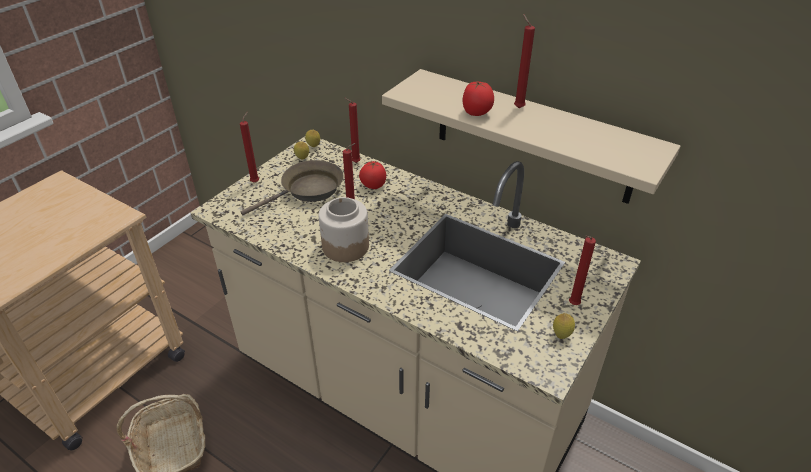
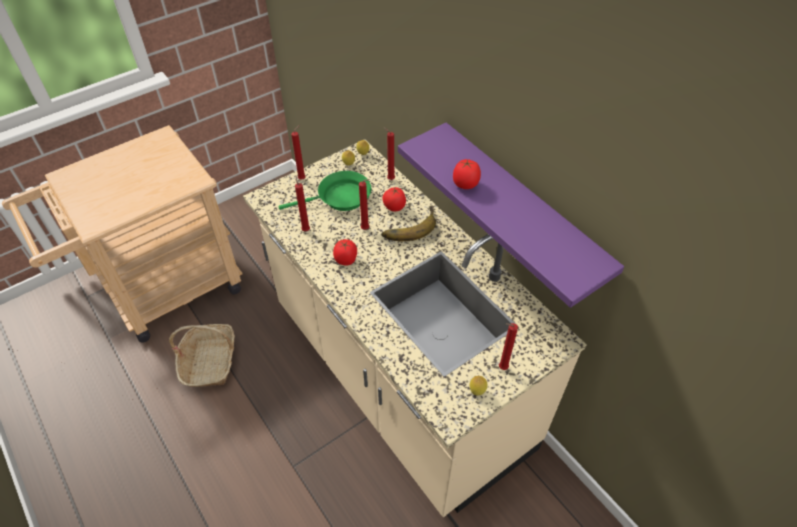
camera: 20 degrees right, 10 degrees up
(308, 190) = (340, 198): brown frying pan -> green frying pan
(345, 246) = (346, 260): jar -> tomato
(398, 199) = (408, 226): none -> banana
(517, 107) = (504, 187): red candle -> red candle (305, 229)
(533, 136) = (521, 211): beige shelf -> purple shelf

